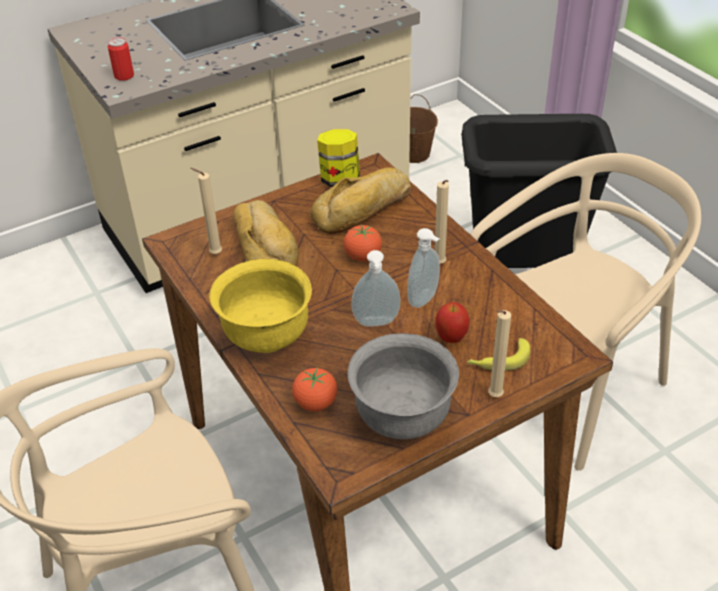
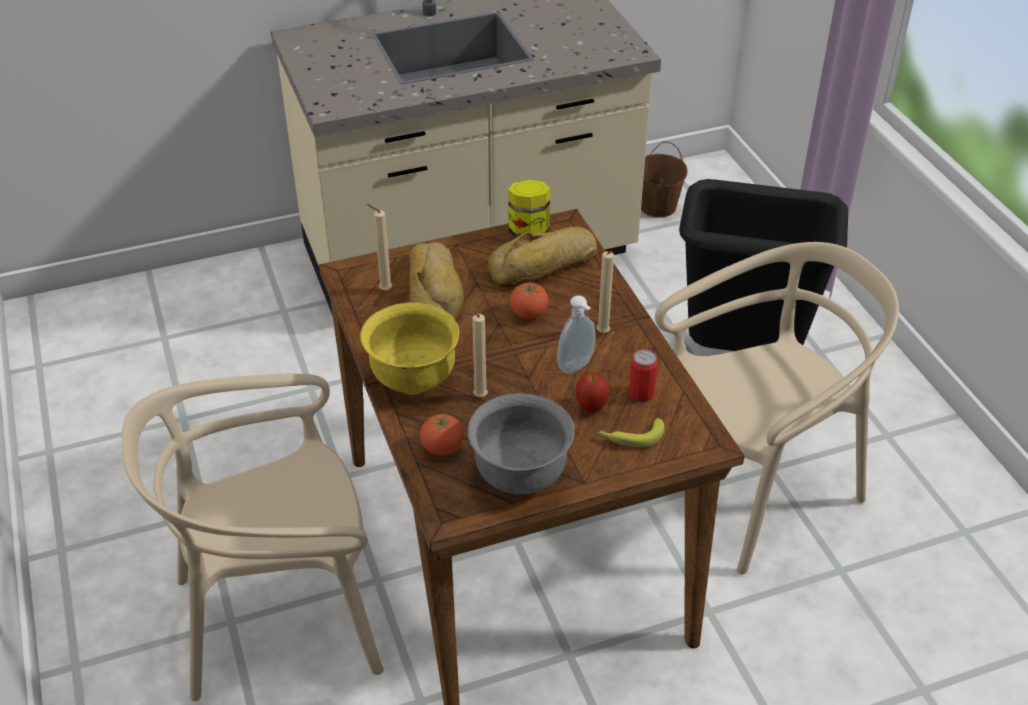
camera: 10 degrees right, 0 degrees up
(124, 76) = (335, 94): can -> can (641, 393)
(376, 323) = (522, 382): soap dispenser -> none
(493, 397) = (614, 470): beige candle -> beige candle (478, 397)

